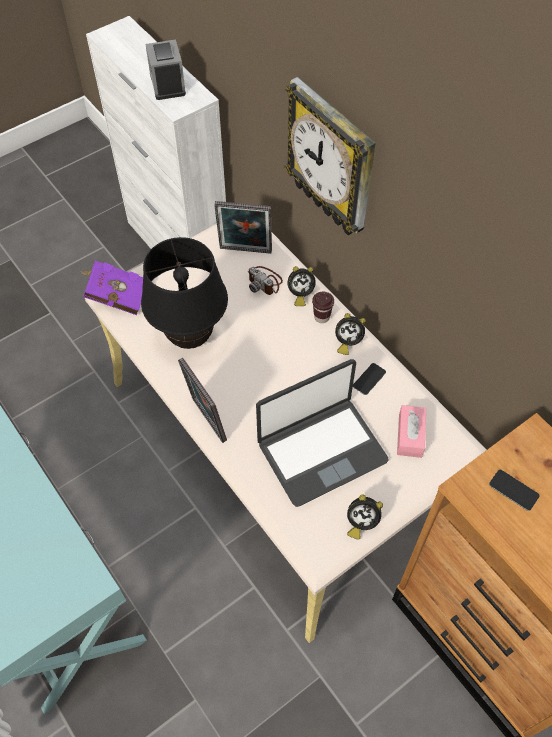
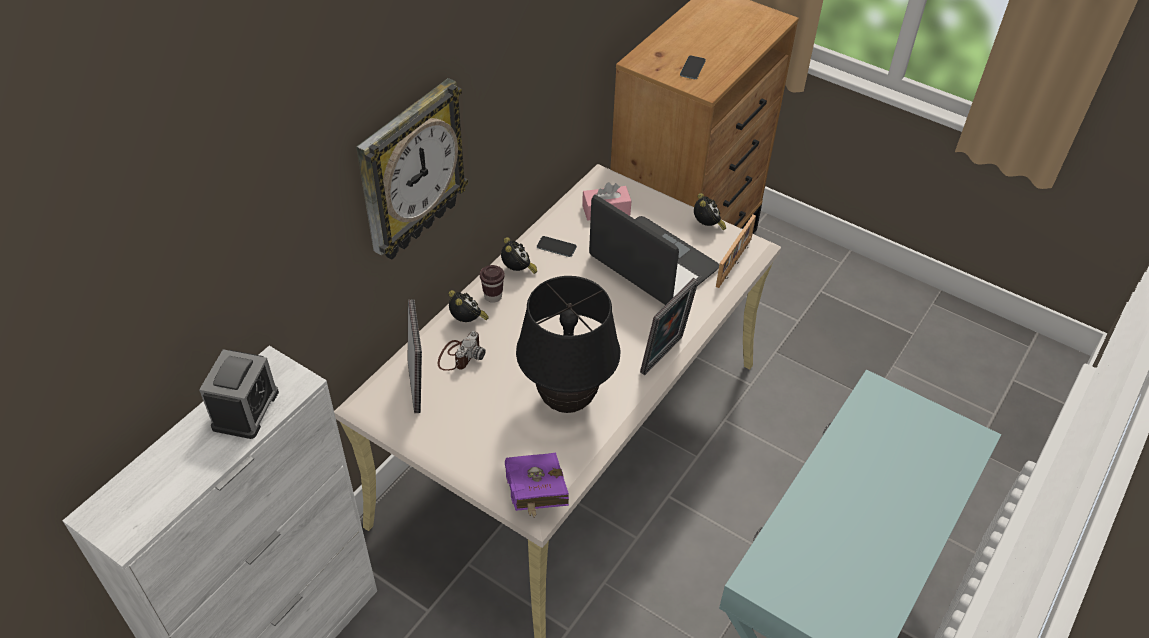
camera: 110 degrees left, 10 degrees down
(167, 84) = (245, 410): alarm clock -> alarm clock turned 45 degrees counterclockwise
(299, 527) = (735, 263): none -> picture frame

